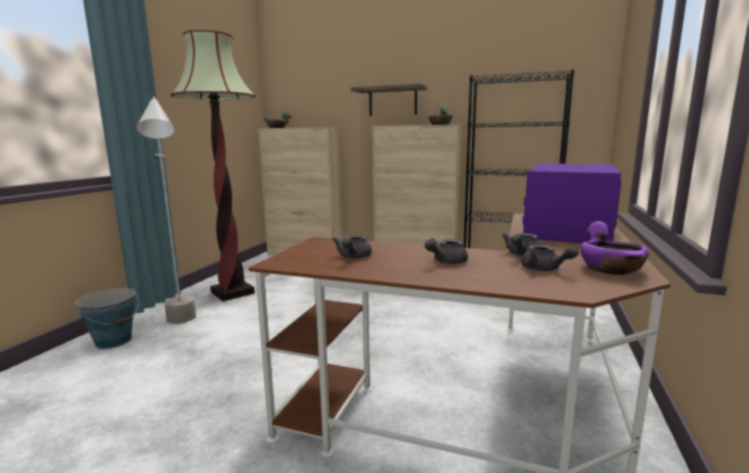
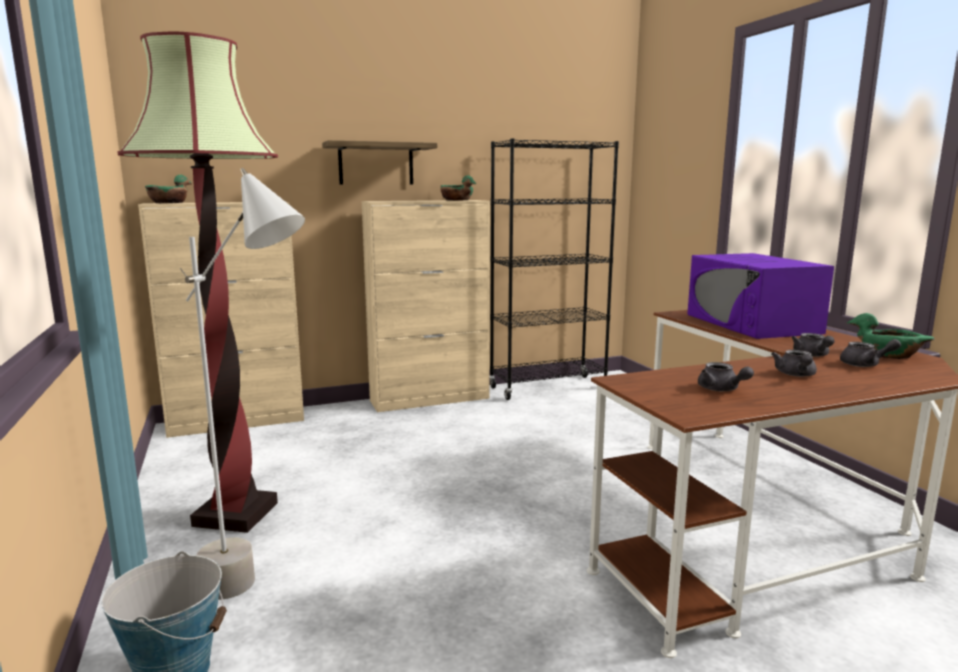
camera: 40 degrees left, 0 degrees up
(611, 269) = (889, 354): purple bowl -> green bowl

